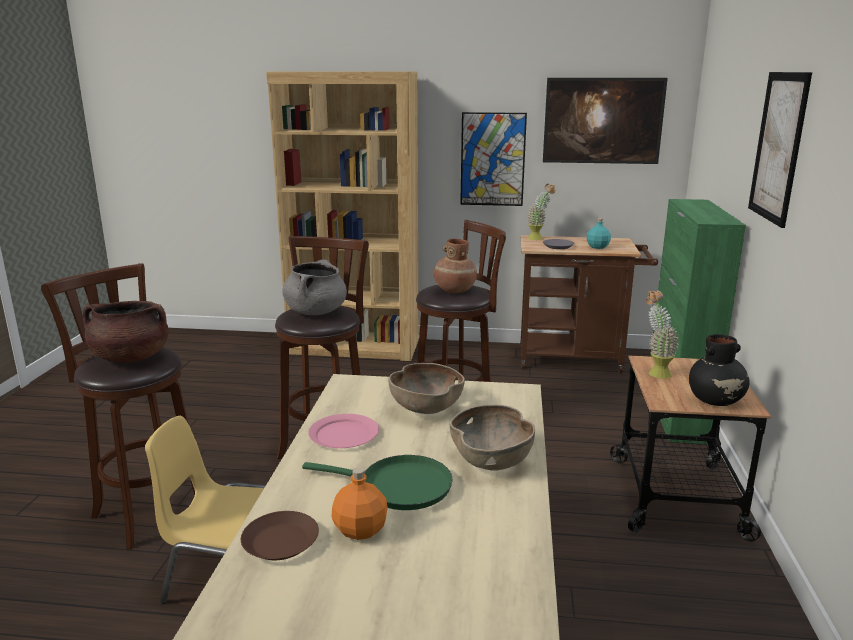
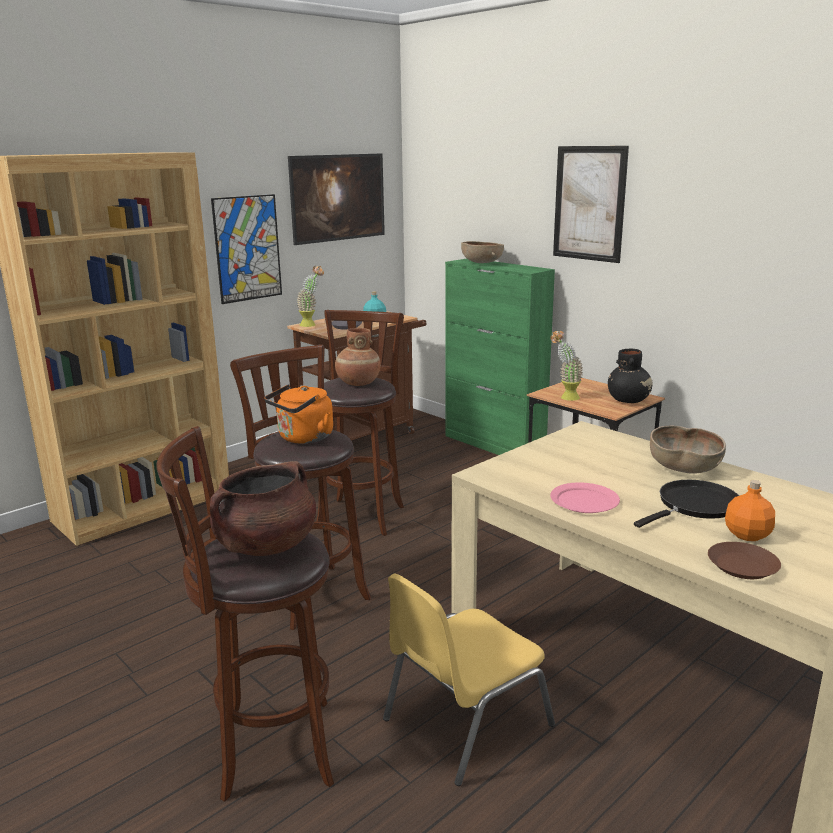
camera: 50 degrees left, 0 degrees up
(316, 312) = (303, 438): grey cooking pot -> orange kettle
(399, 487) = (694, 506): green frying pan -> black frying pan
(426, 408) = (573, 463): brown bowl -> brown bowl (481, 263)

